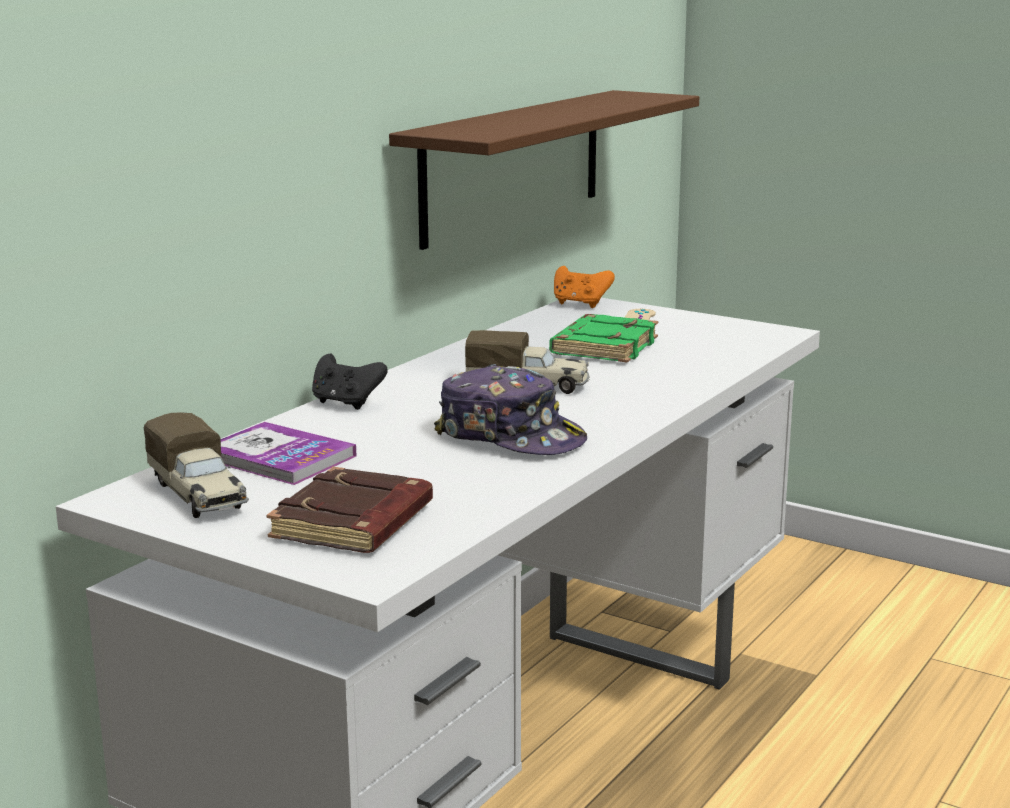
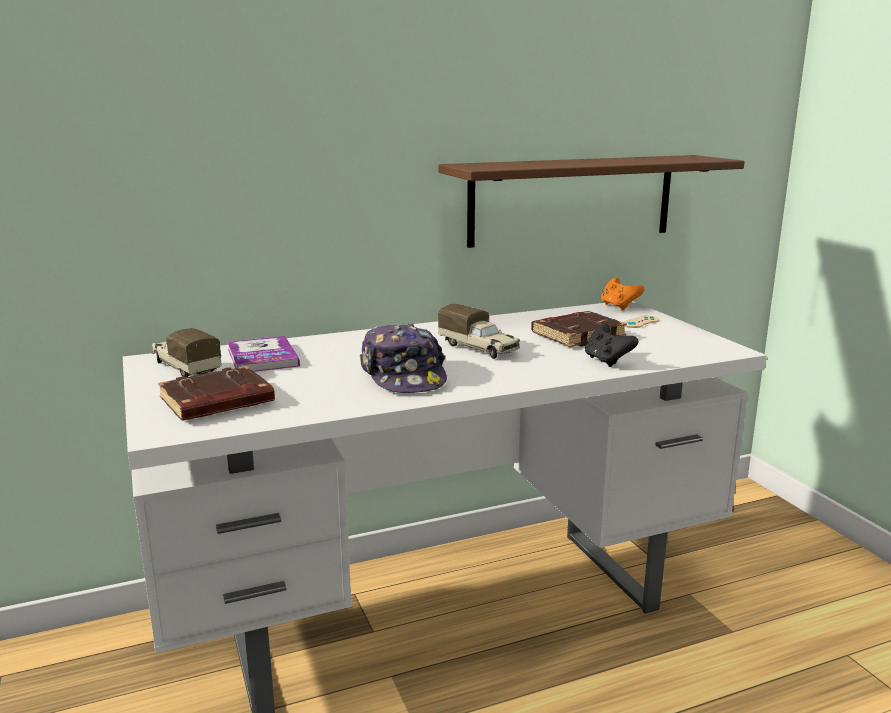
camera: 35 degrees right, 0 degrees up
(199, 496) = (185, 367): toy truck -> toy truck turned 135 degrees clockwise
(346, 403) = (358, 336): black game controller -> black game controller (607, 361)
(603, 347) = (577, 335): green book -> brown book

